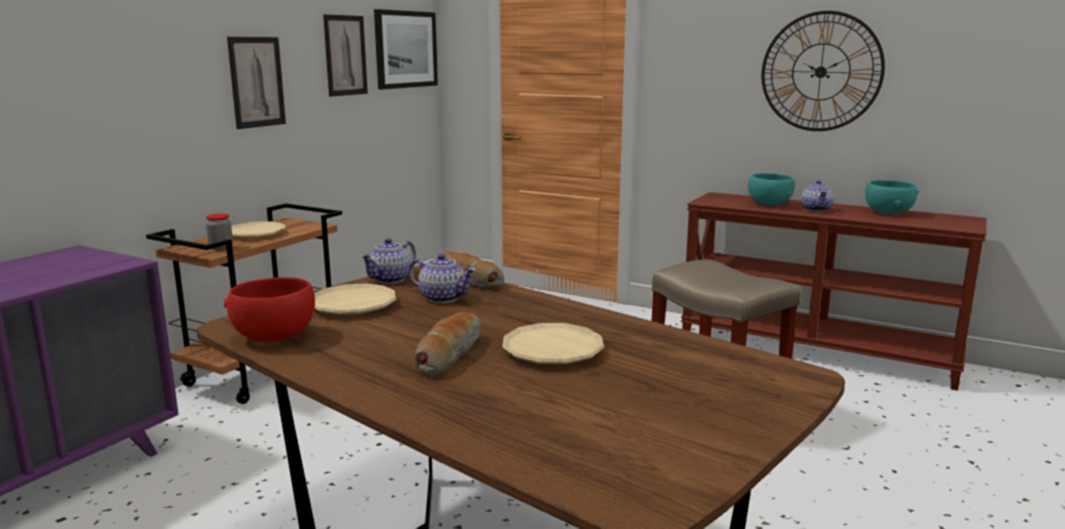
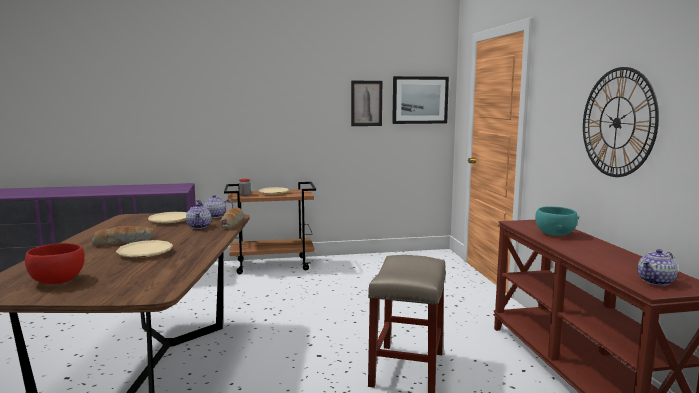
camera: 50 degrees right, 5 degrees down
(256, 82) = (300, 116): picture -> none
(275, 337) = (119, 222): red bowl -> red bowl (57, 281)
(816, 209) = (577, 245): teapot -> teapot (656, 281)
(887, 213) = (632, 262): turquoise bowl -> none

